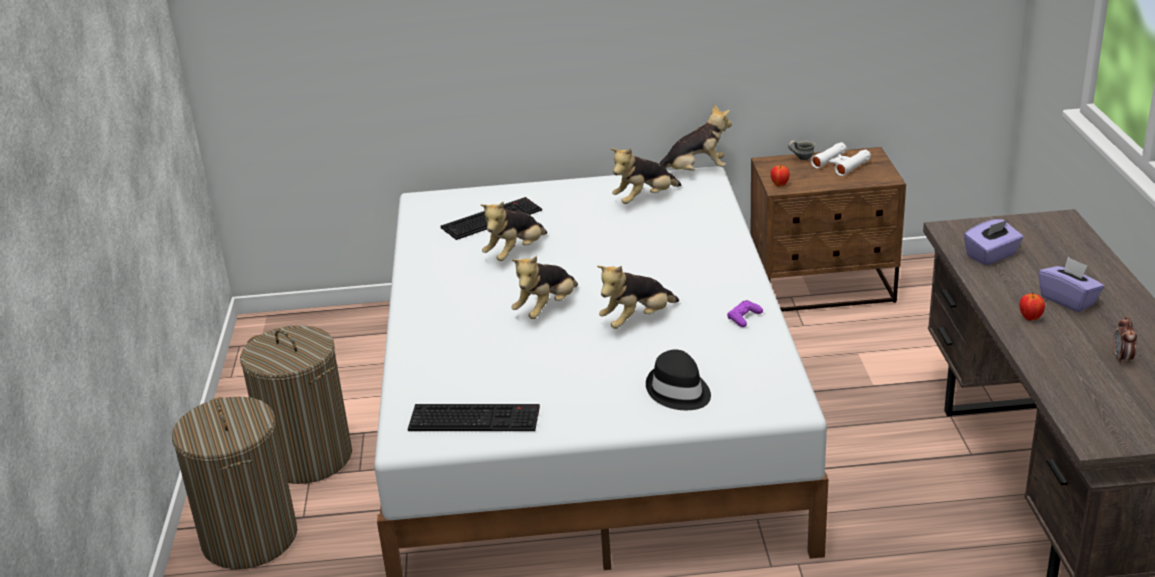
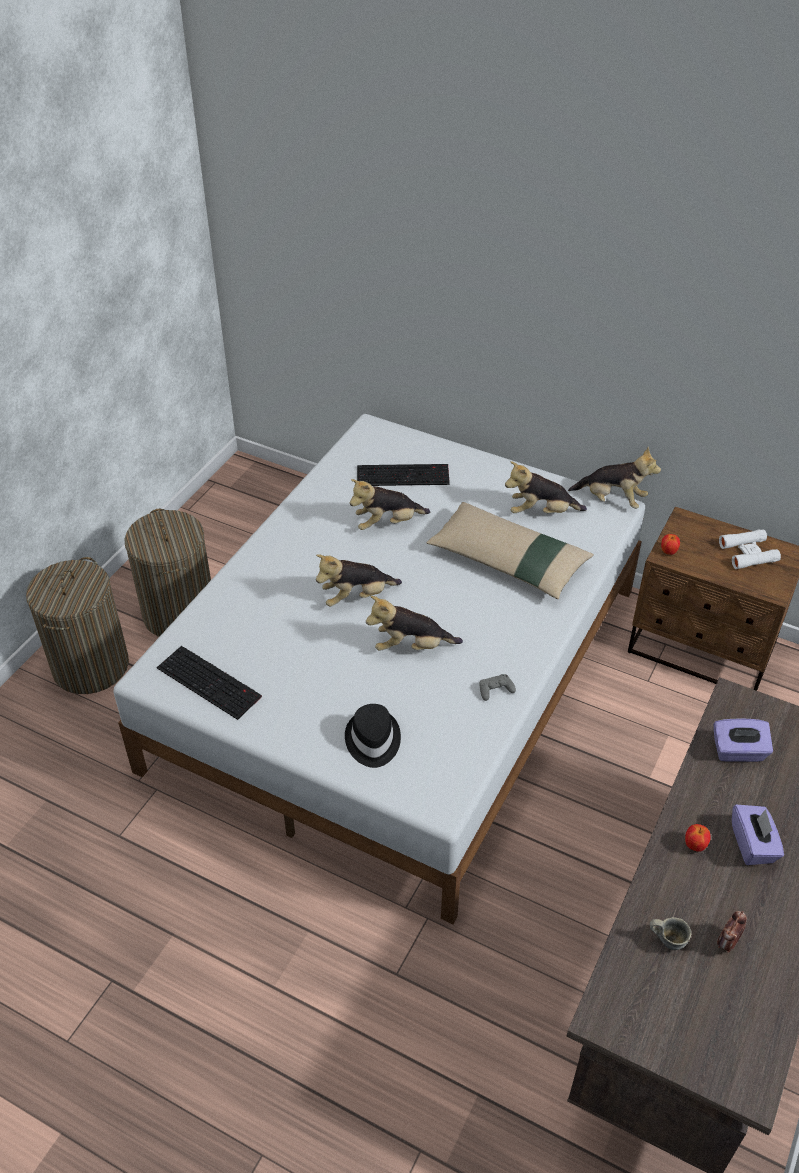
camera: 30 degrees right, 15 degrees up
(654, 237) = (508, 560): none -> beige pillow
(744, 317) = (495, 690): purple game controller -> grey game controller
(801, 158) = (719, 529): grey mug -> grey mug (668, 940)

